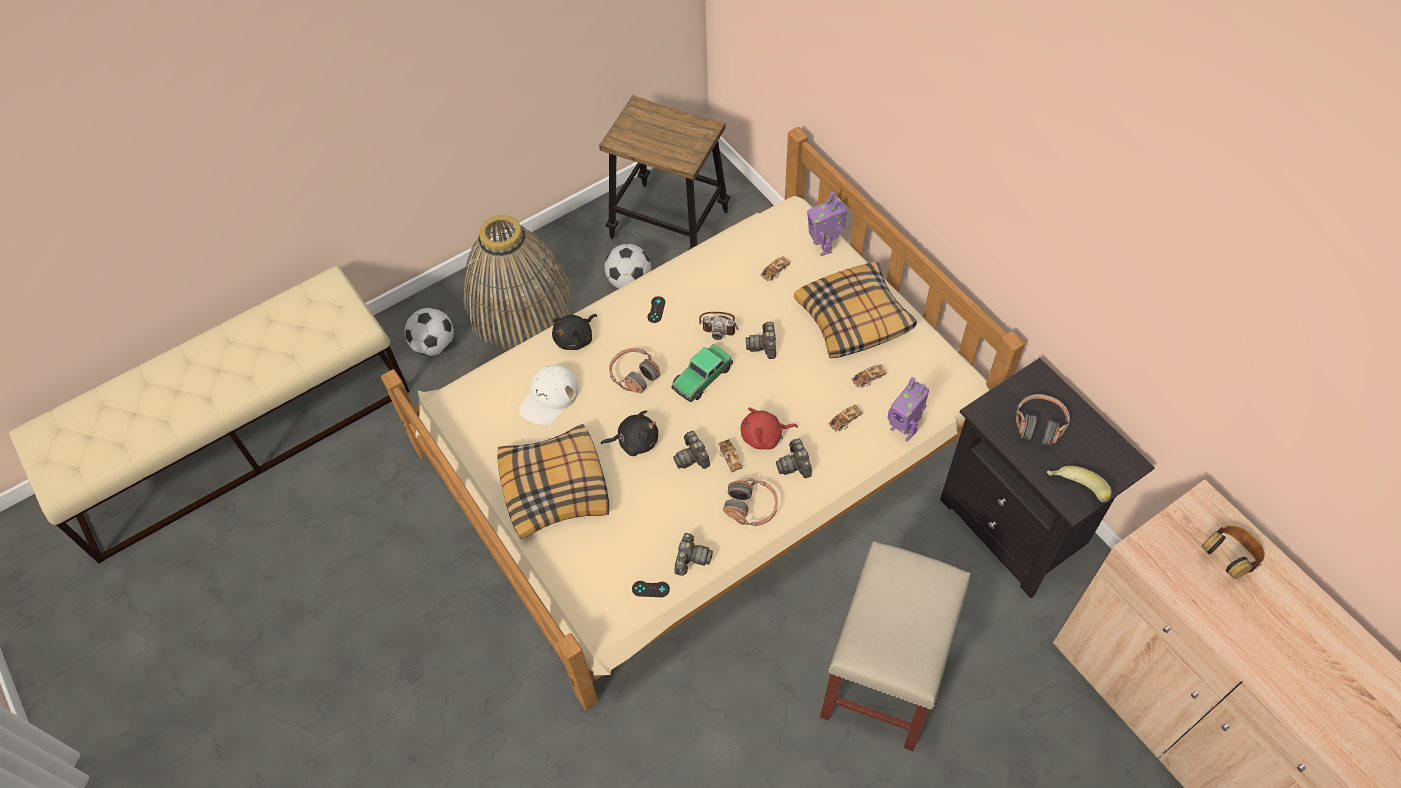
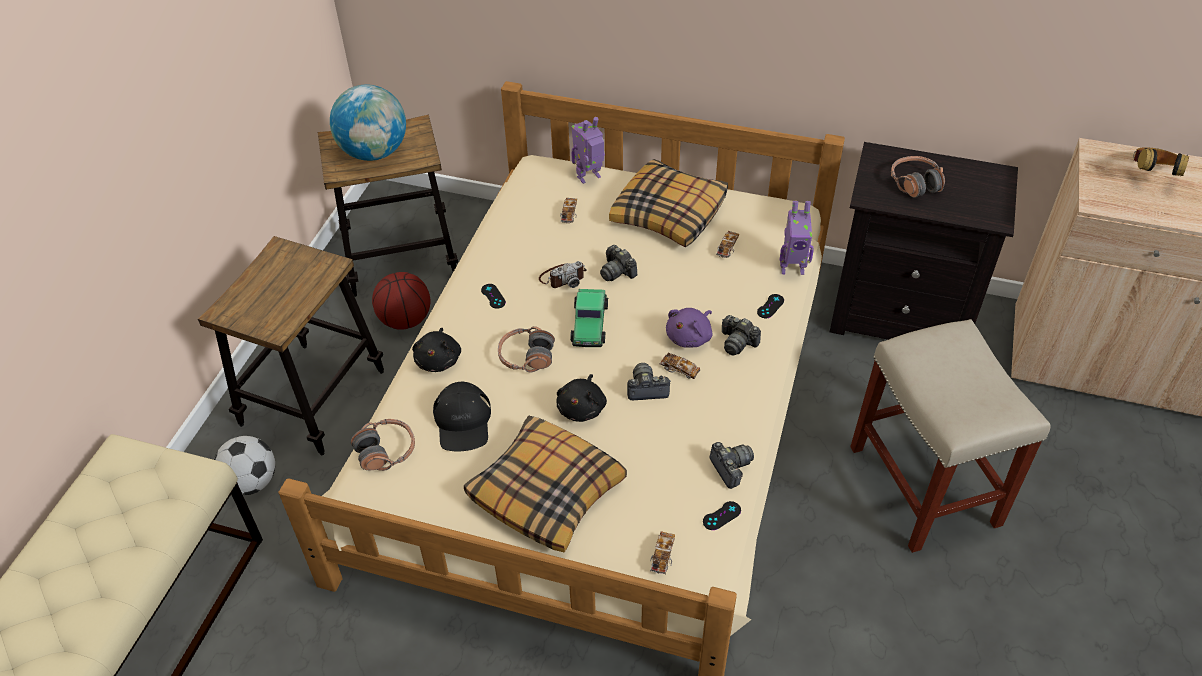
camera: 40 degrees left, 10 degrees down
(519, 305) = (313, 397): basket -> stool
(549, 398) = (463, 422): white cap -> black cap
(629, 281) = (406, 320): football -> basketball
(635, 441) = (582, 408): black plush toy -> black plush toy turned 150 degrees clockwise
(656, 137) = (374, 153): none -> globe
(692, 457) = (646, 389): camera -> camera turned 150 degrees clockwise
(751, 507) = (737, 396): headphones -> headphones (386, 451)
(764, 436) = (690, 337): red plush toy -> purple plush toy
(824, 247) = (589, 178): toy robot -> toy robot turned 120 degrees clockwise
(845, 421) = (742, 288): toy car -> toy car (662, 556)
(851, 451) = (770, 306): none -> black game controller
(1074, 492) = (988, 211): banana -> none

